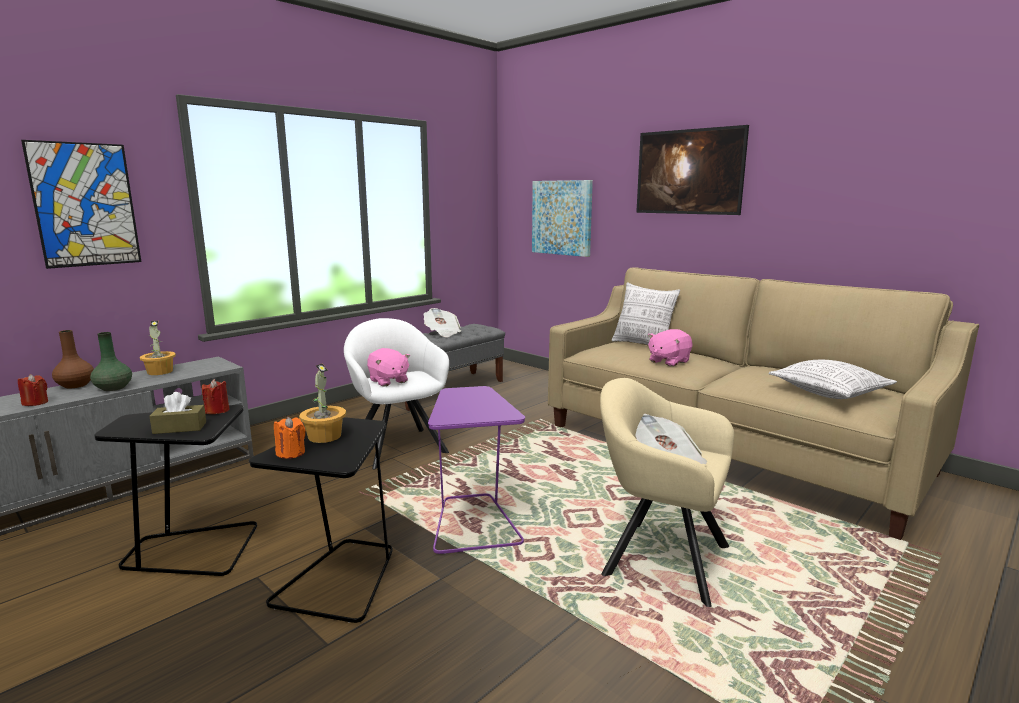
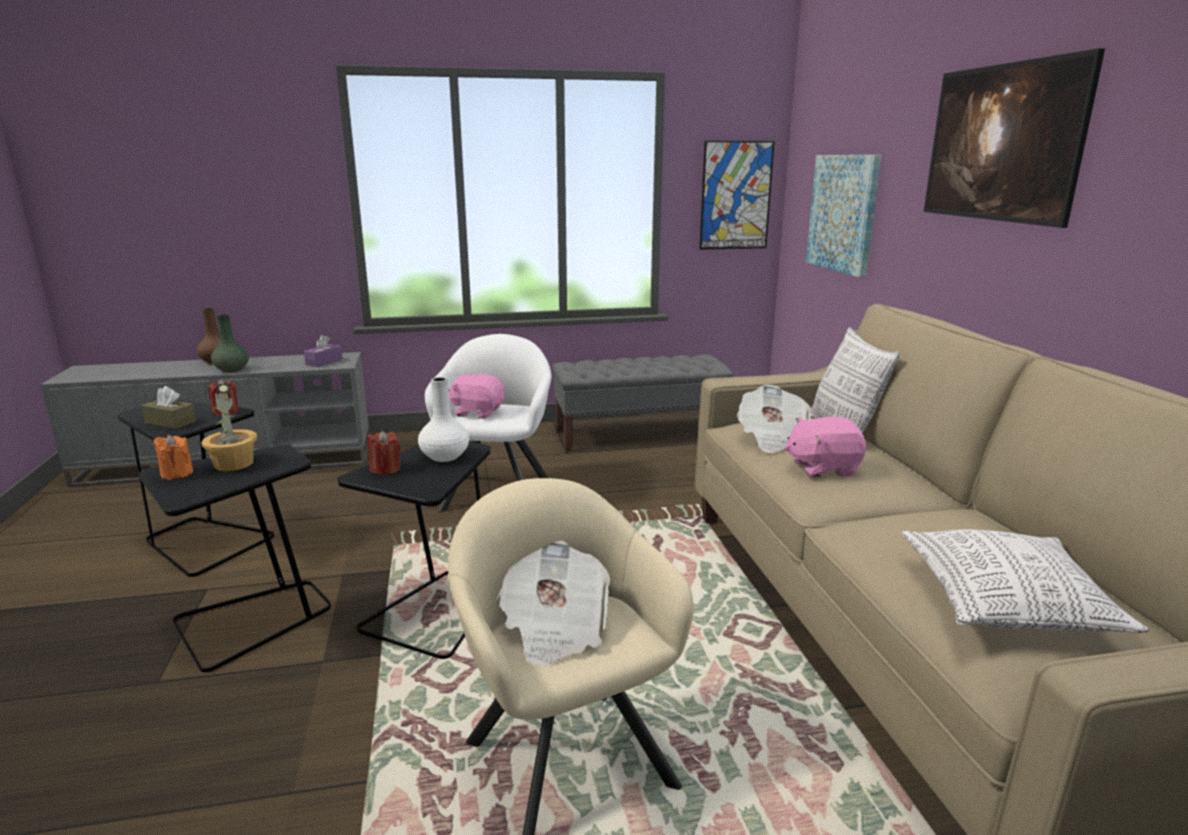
camera: 35 degrees right, 5 degrees up
(35, 403) = (166, 372): red candle -> red candle (385, 469)
(85, 205) = (246, 186): picture -> picture (736, 196)
(160, 371) = (290, 360): potted plant -> none
(202, 368) = (324, 362): none -> purple tissue box
(388, 381) = (478, 412): pink plush toy -> pink plush toy turned 105 degrees clockwise
(442, 333) = (645, 361): newspaper -> newspaper (772, 438)
(473, 397) = (444, 456): none -> white vase
(473, 523) = (437, 612): purple side table -> black side table

